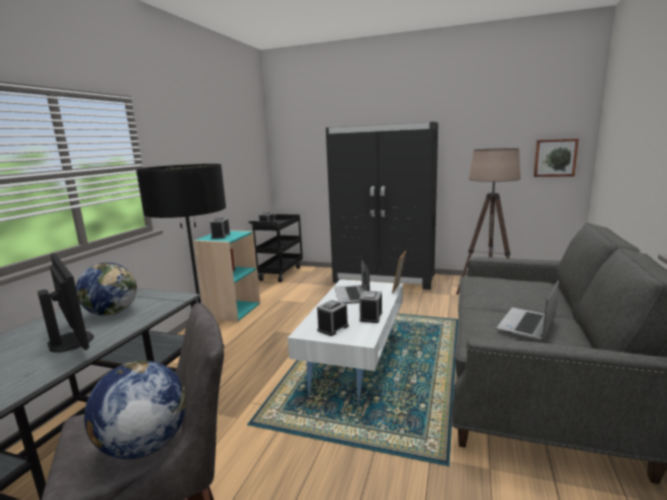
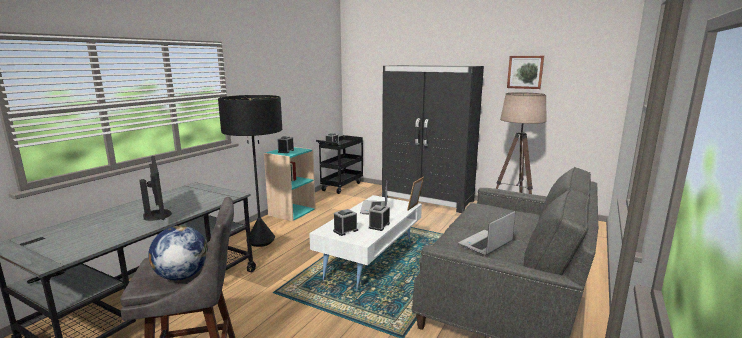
camera: 10 degrees right, 0 degrees up
(112, 313) = (188, 200): globe -> none
(555, 158) = (588, 104): picture -> picture (525, 72)

